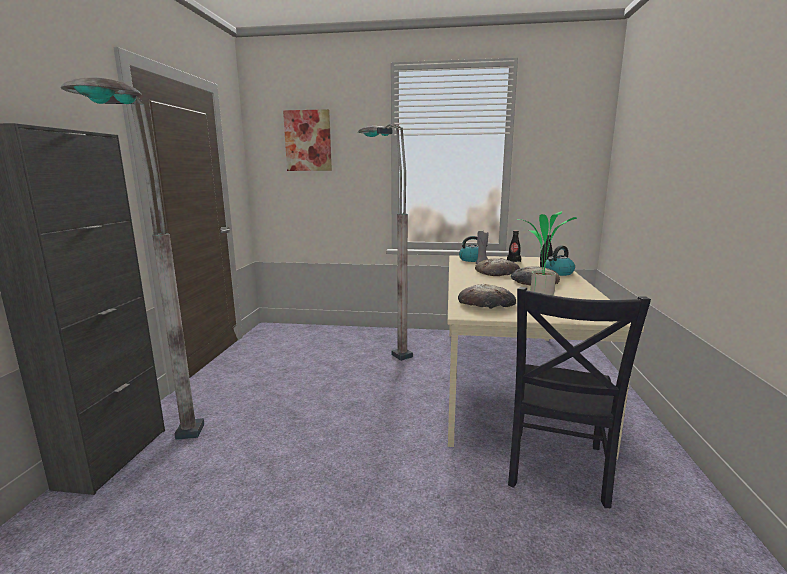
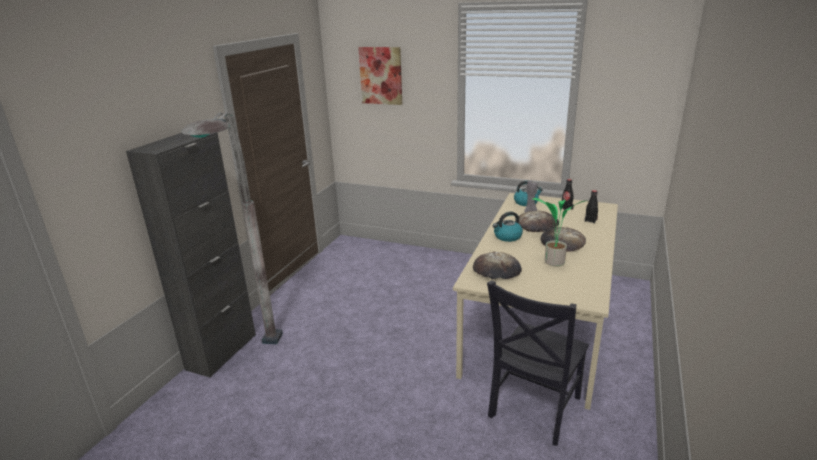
camera: 15 degrees right, 10 degrees up
(384, 345) = (442, 272): grey floor lamp -> none
(558, 273) = (595, 231): kettle -> kettle (507, 237)

